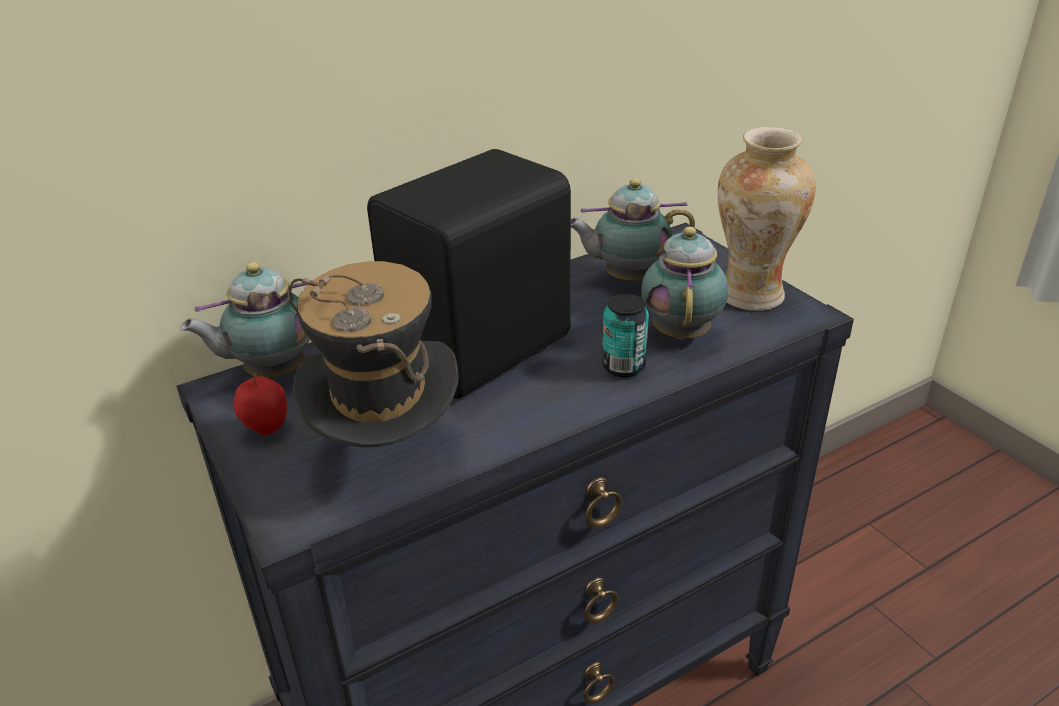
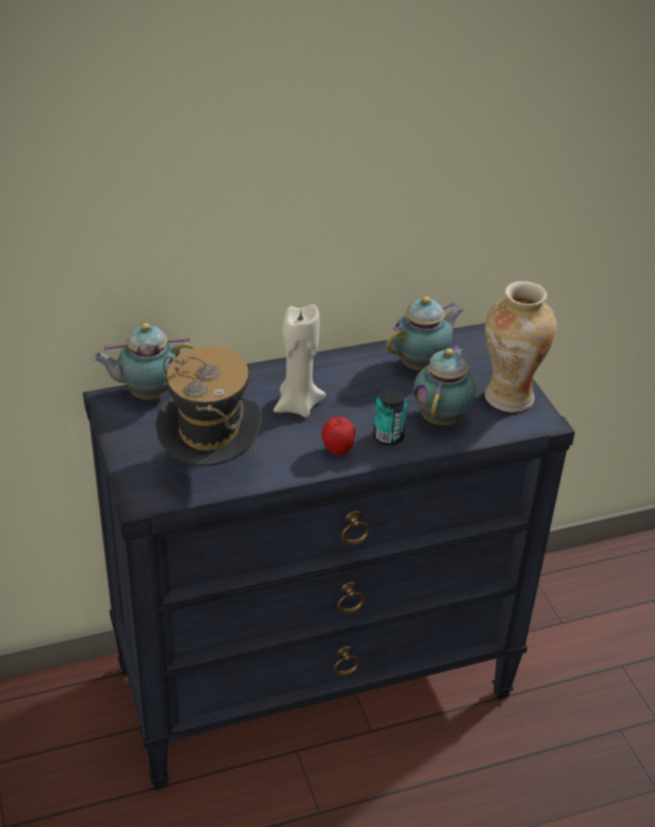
camera: 10 degrees right, 5 degrees up
(267, 429) = (137, 436): apple -> apple (337, 451)
(486, 350) = (297, 405): black speaker -> beige candle
(626, 278) = (422, 365): teapot -> teapot turned 135 degrees clockwise

